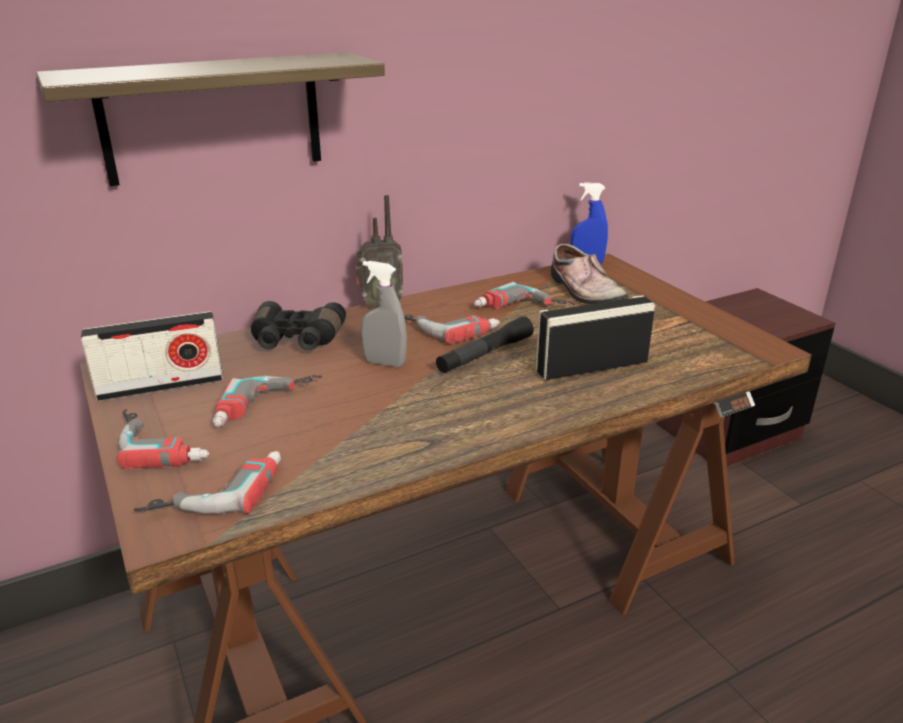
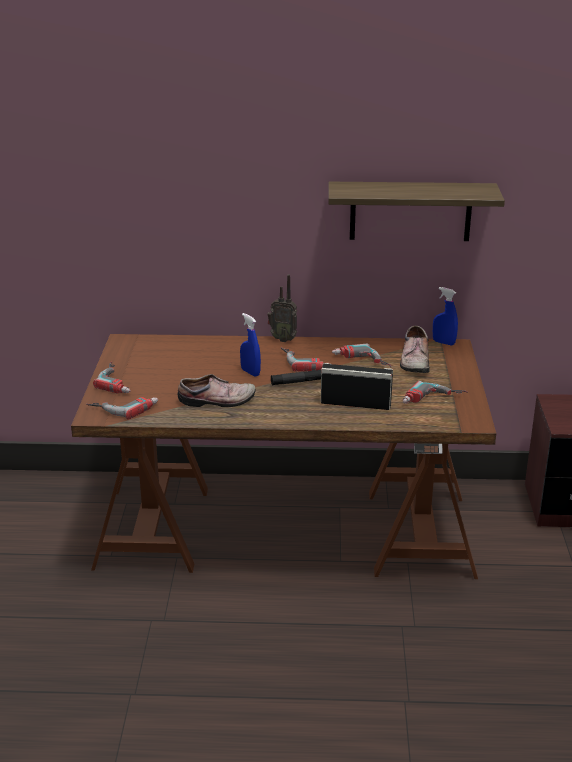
camera: 30 degrees right, 0 degrees up
(161, 385) = (137, 355): radio -> none
(213, 118) = (196, 218): shelf -> shelf (410, 211)
(269, 407) = (175, 378): power drill -> power drill (433, 401)
(296, 340) = (219, 348): black binoculars -> none
(383, 425) = (217, 401): none -> shoe
(385, 363) = (250, 372): grey spray bottle -> blue spray bottle

